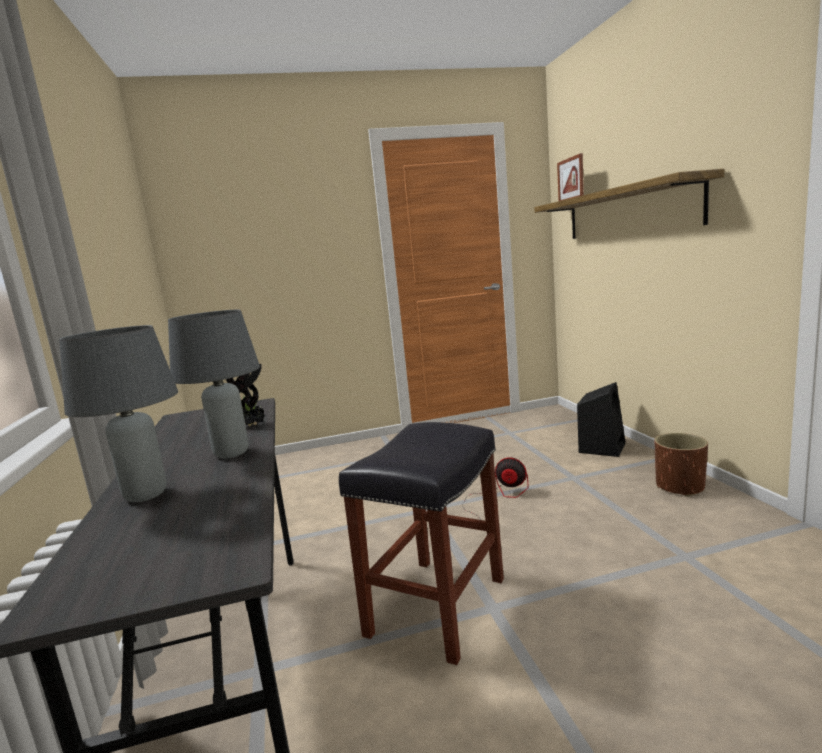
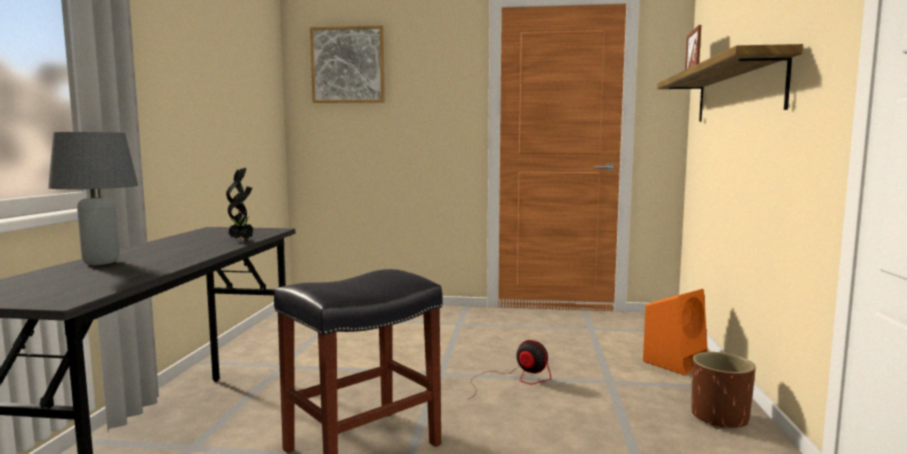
camera: 20 degrees right, 5 degrees down
(226, 209) = (348, 65): none -> picture
(232, 453) = (193, 252): grey table lamp -> none
(602, 447) = (675, 362): black speaker -> orange speaker

